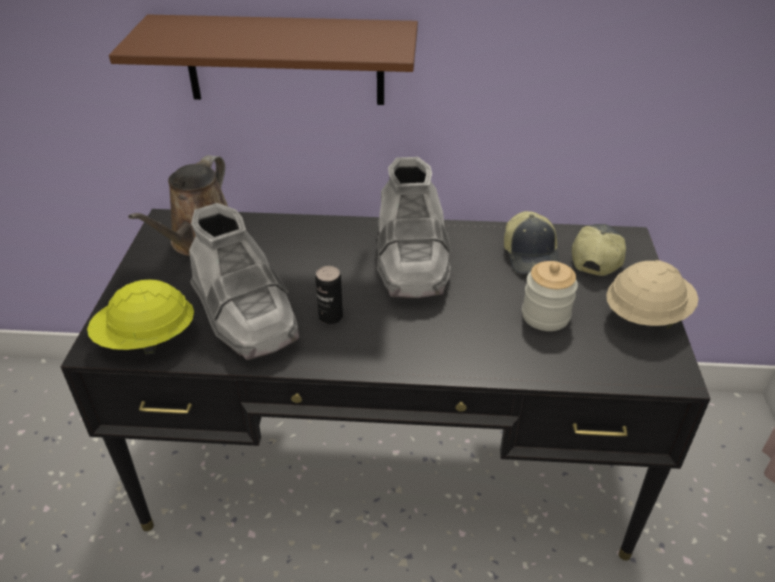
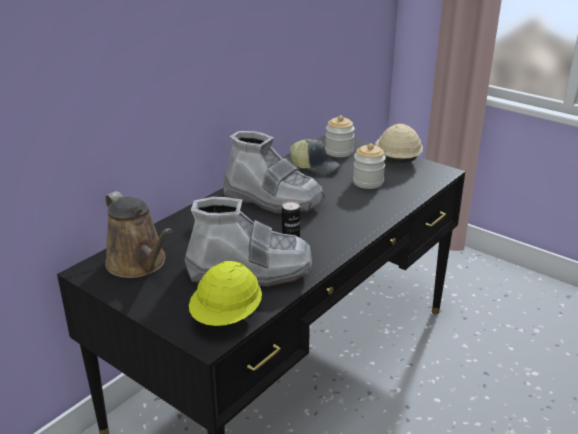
camera: 55 degrees left, 10 degrees down
(285, 60) = (144, 93): brown shelf -> none
(596, 257) = (339, 152): cap -> jar

